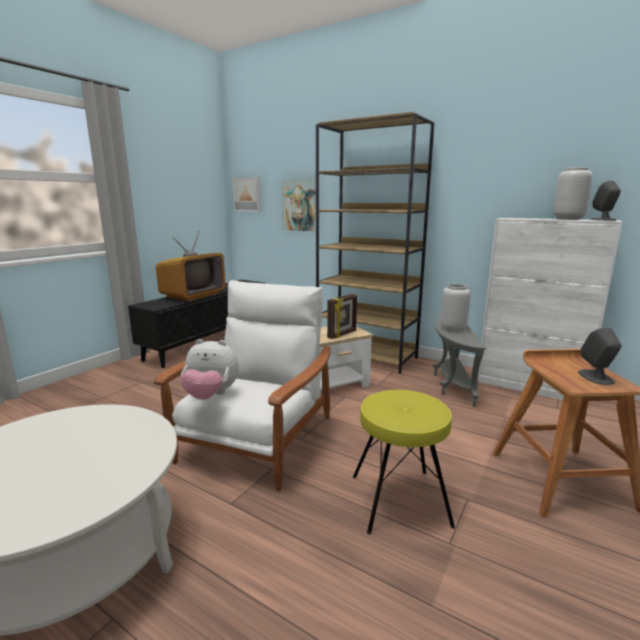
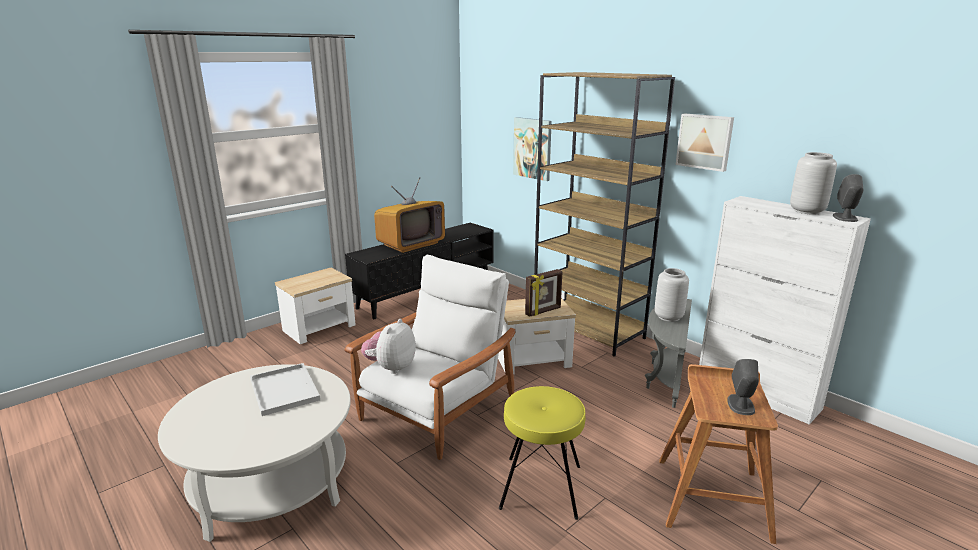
camera: 15 degrees right, 5 degrees up
(82, 433) = (283, 389): none -> white tray
(105, 382) = (319, 329): none -> side table
(211, 396) = (391, 367): plush toy -> plush toy turned 90 degrees clockwise
(248, 194) = (480, 129): picture -> picture (705, 141)

